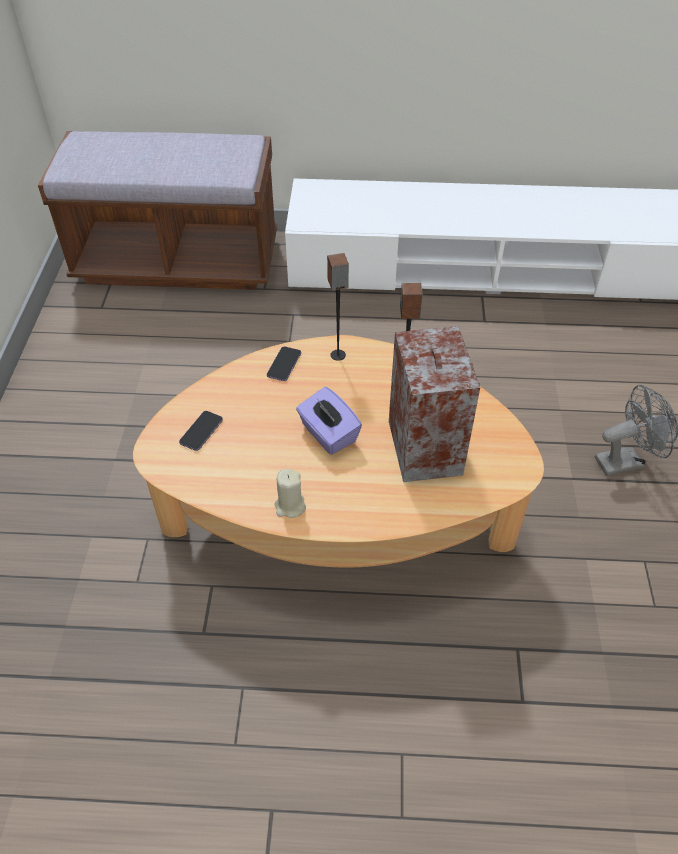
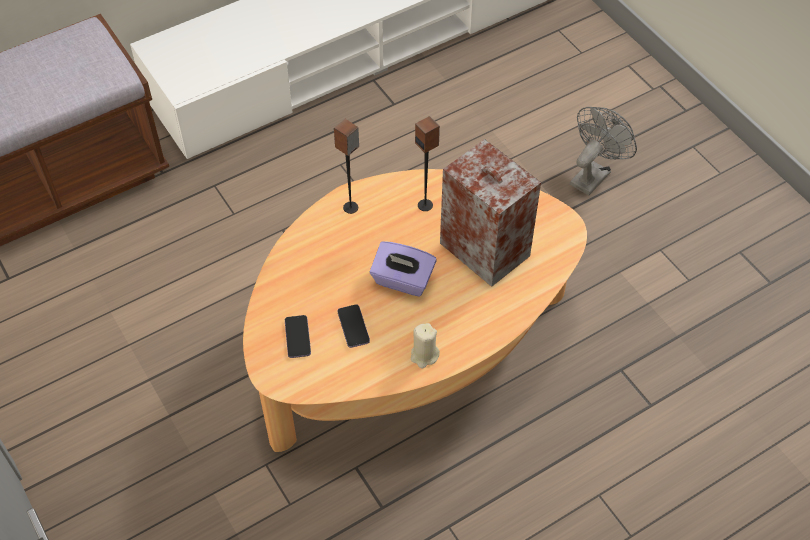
camera: 35 degrees left, 5 degrees up
(284, 365) = (313, 241): phone -> phone (353, 327)

